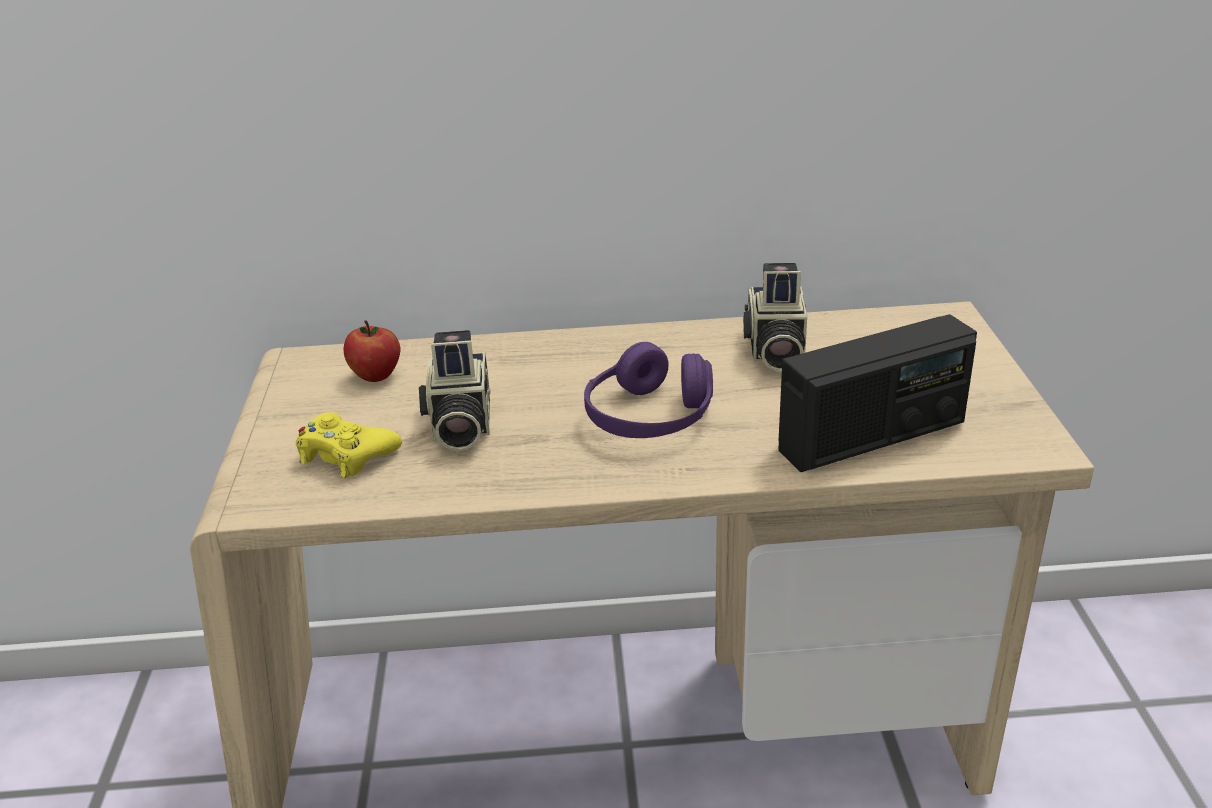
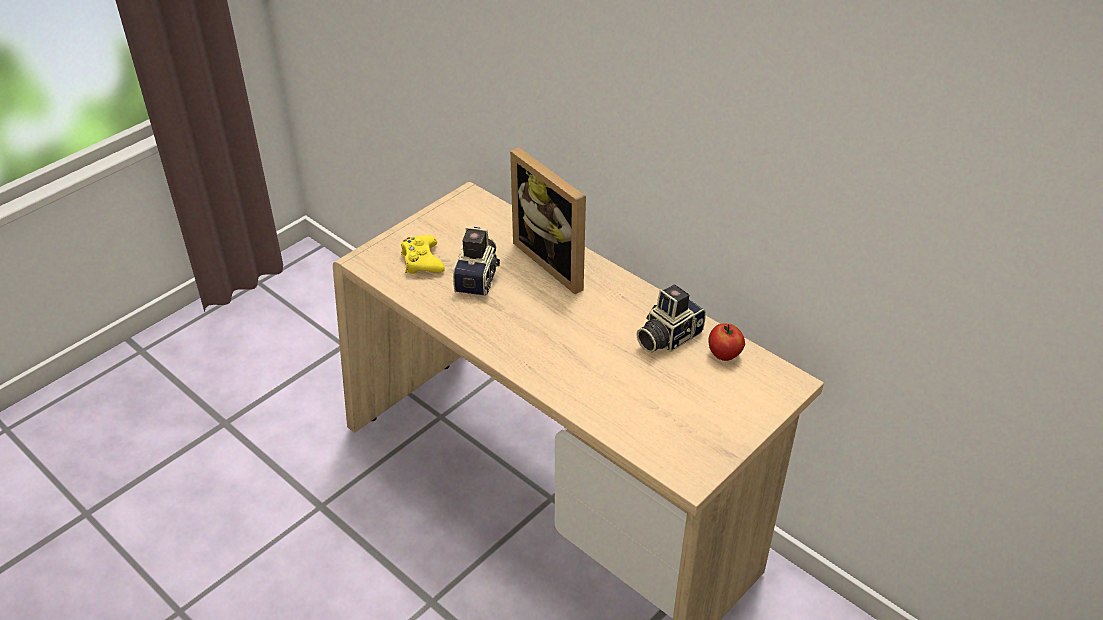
camera: 45 degrees right, 10 degrees up
(376, 376) = (486, 227): apple -> apple (724, 355)
(459, 425) = (479, 277): camera -> camera turned 150 degrees clockwise
(528, 358) = (556, 261): none -> picture frame
(649, 417) = (555, 330): purple headphones -> none
(872, 437) = (627, 413): radio -> none

